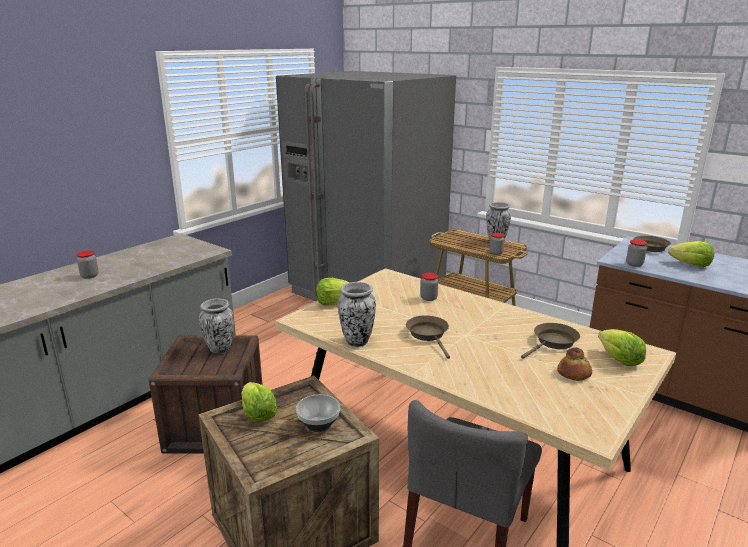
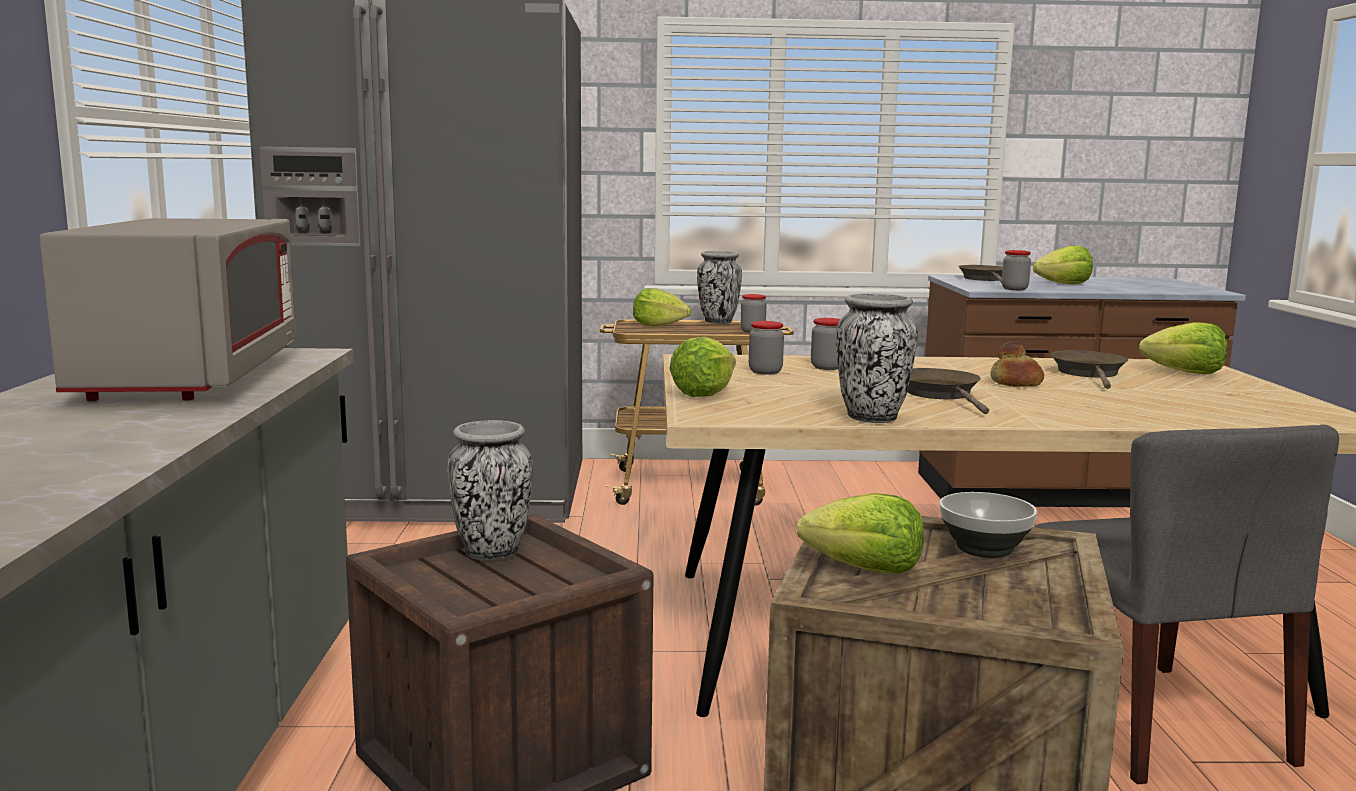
camera: 40 degrees left, 10 degrees down
(90, 276) = (81, 418): jar -> jar (765, 372)
(155, 259) = (193, 377): none -> grey microwave
(429, 335) = (942, 395): brown frying pan -> brown frying pan turned 45 degrees clockwise
(463, 237) = (658, 325): none -> lettuce
(574, 373) = (1186, 389): bread -> bread (1017, 383)

